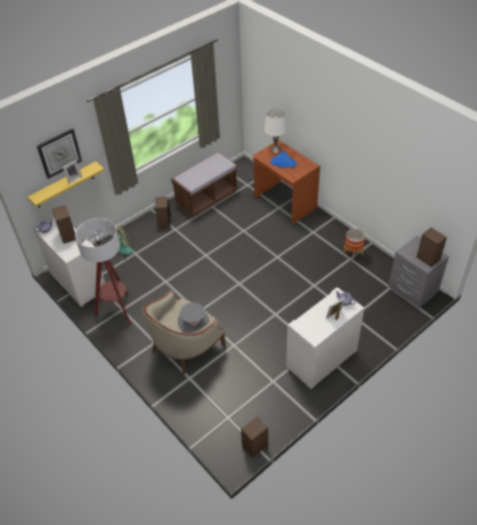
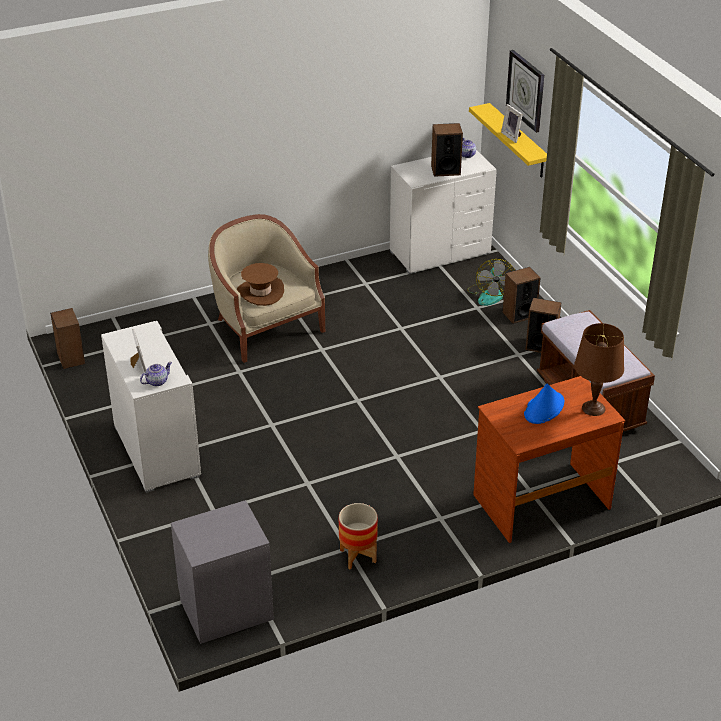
camera: 105 degrees right, 10 degrees down
(117, 311) = (364, 279): floor lamp -> none
(193, 322) = (260, 292): grey hat -> brown hat
(275, 149) = (594, 408): white table lamp -> brown table lamp
(428, 258) = (203, 536): speaker -> speaker (519, 314)

